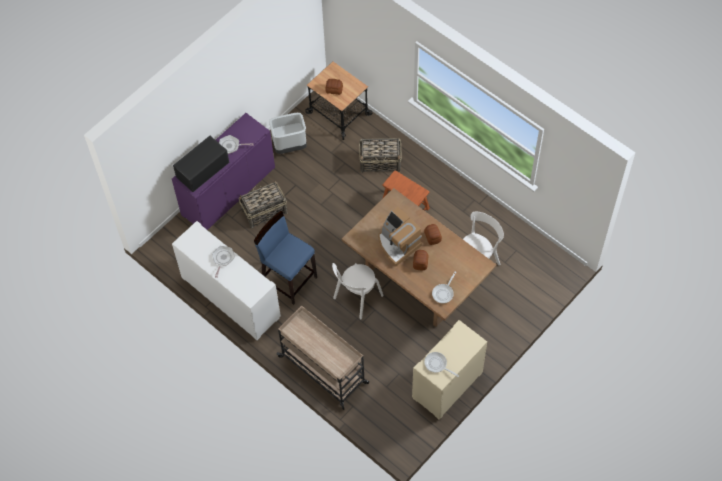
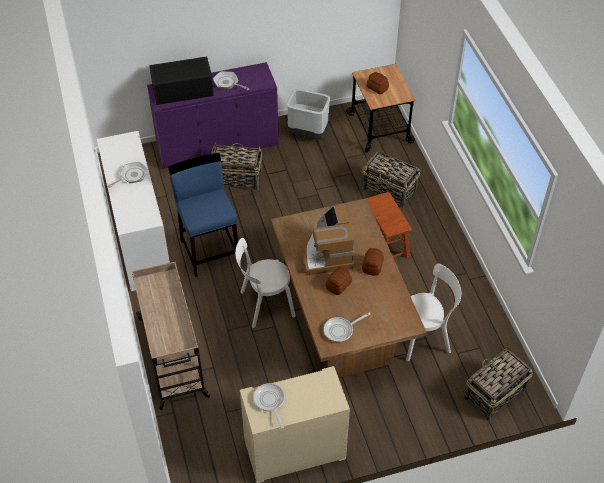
camera: 30 degrees right, 10 degrees down
(544, 277) = (494, 394): none -> basket

